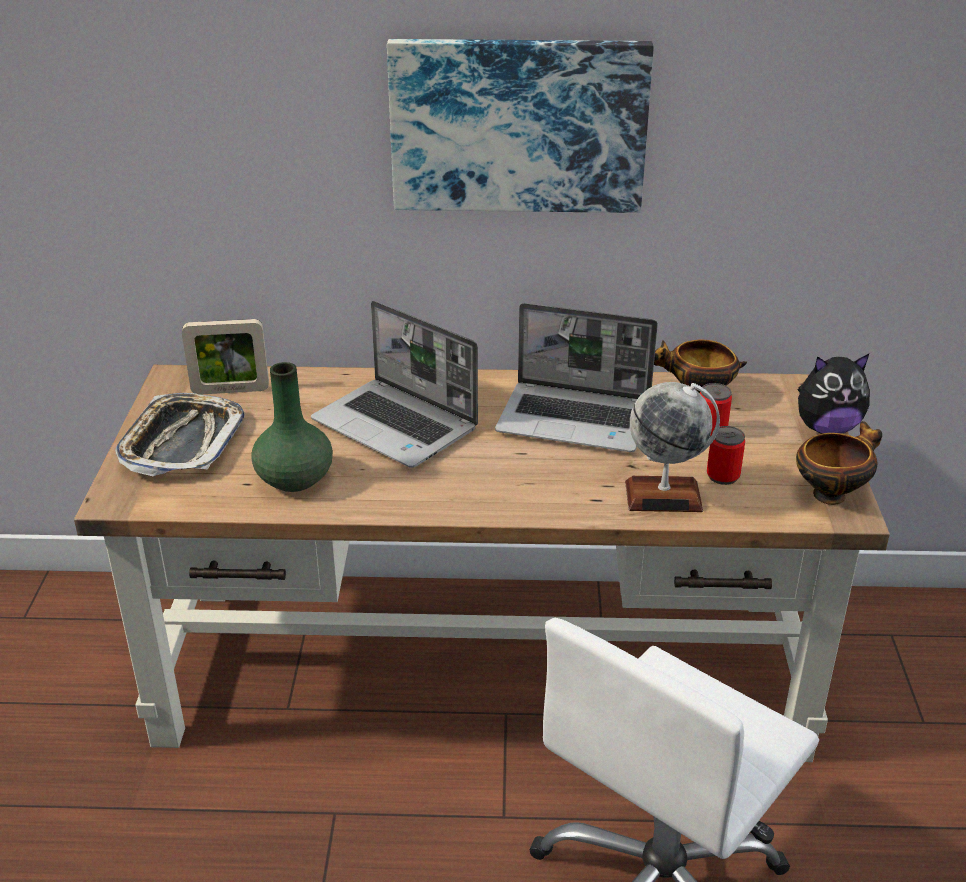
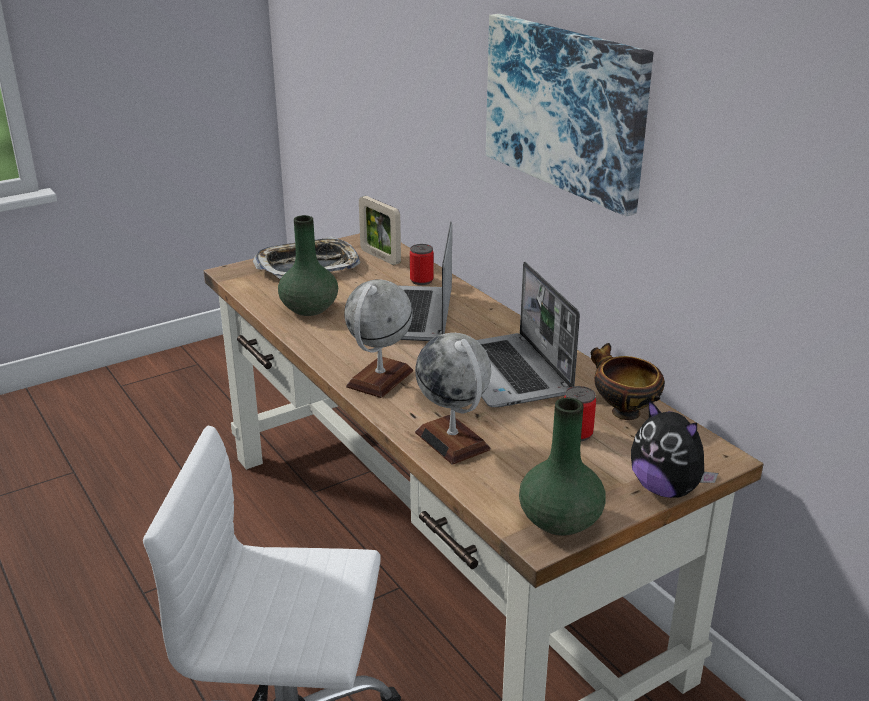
camera: 55 degrees right, 5 degrees down
(507, 492) = (380, 379): none -> globe
(723, 476) = (516, 458): can -> can (421, 280)
(831, 494) = (559, 520): bowl -> green vase

